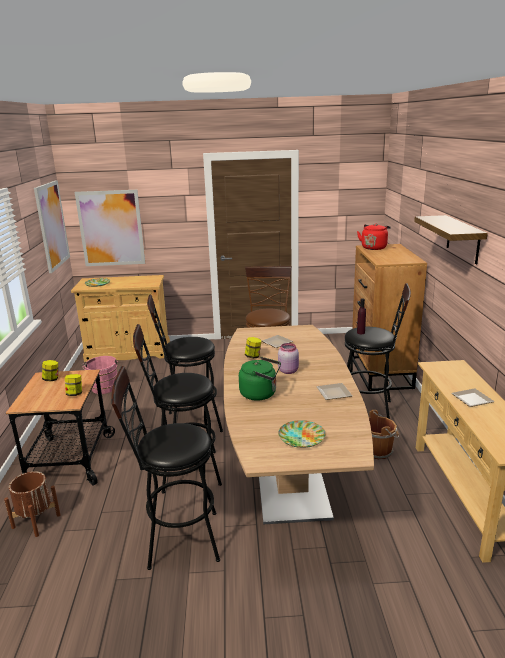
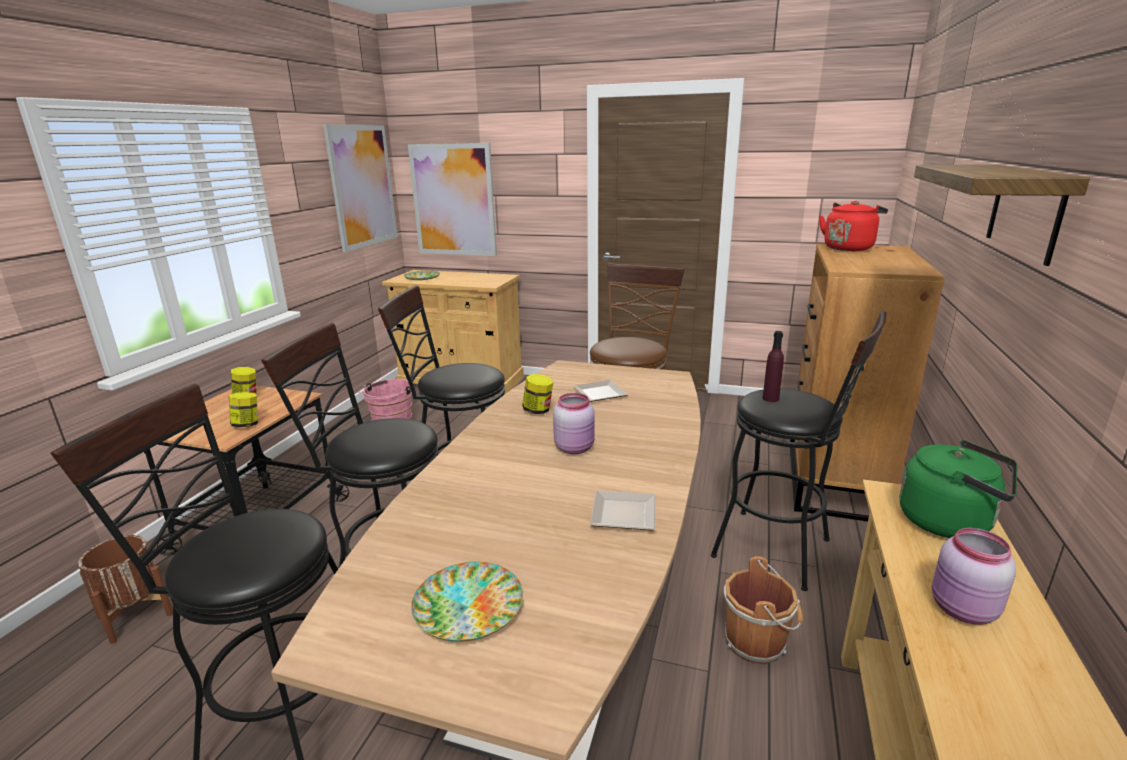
camera: 20 degrees right, 0 degrees up
(260, 394) = (483, 484): green kettle -> green kettle (950, 523)
(472, 400) = (962, 610): plate -> pink jar

